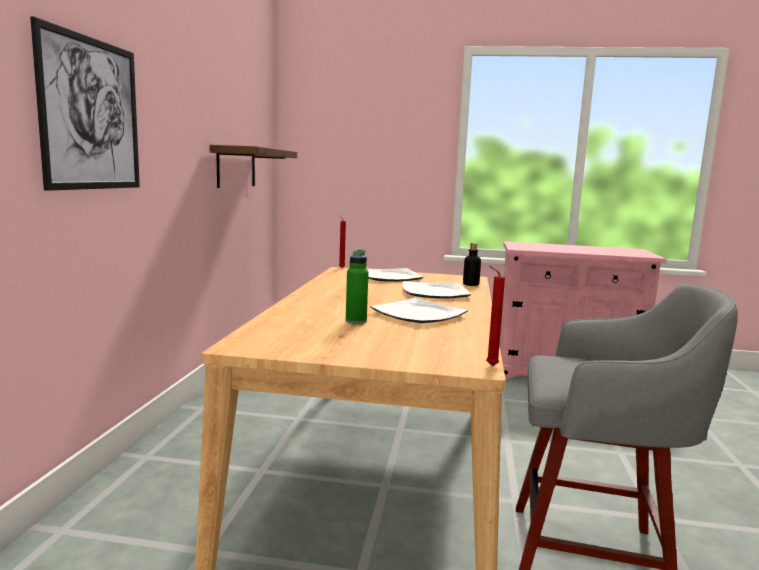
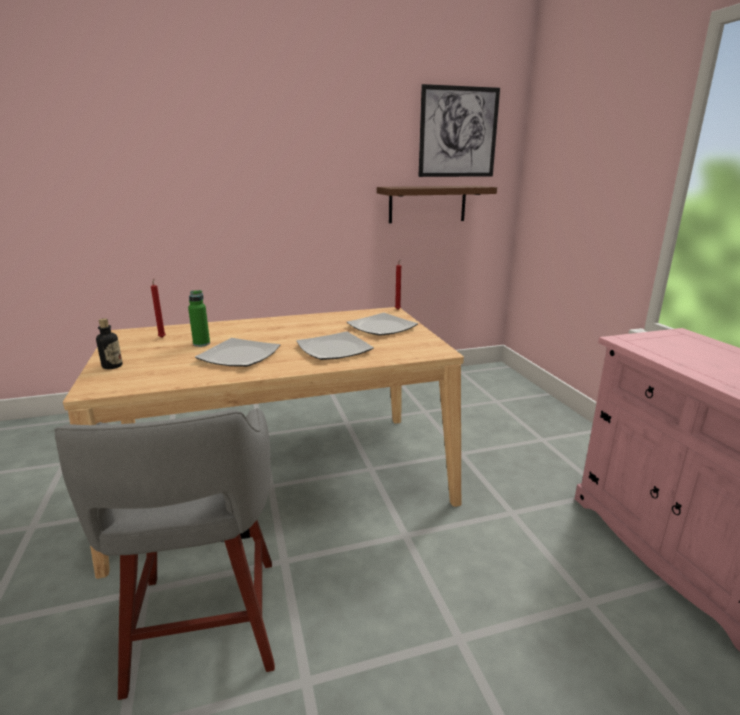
camera: 65 degrees right, 10 degrees up
(91, 114) = (221, 178): picture -> picture (458, 132)
(470, 284) = (400, 355): bottle -> bottle (112, 366)
(490, 366) = (96, 394): red candle -> red candle (162, 337)

